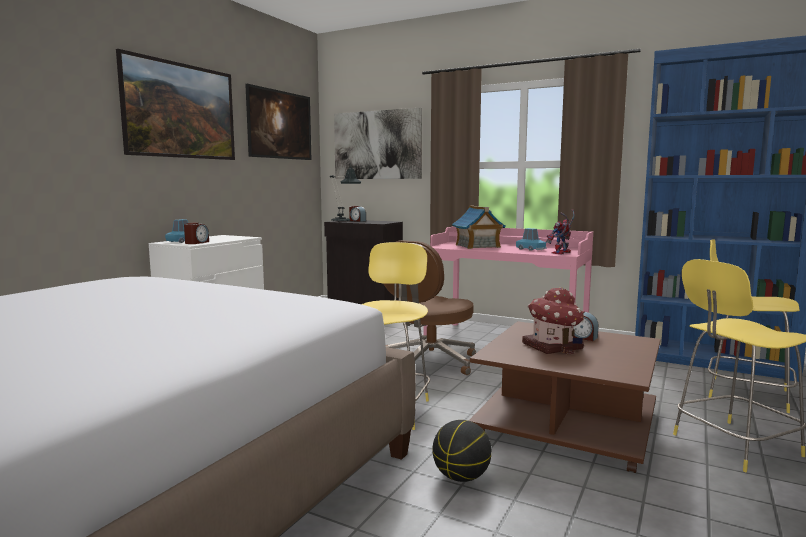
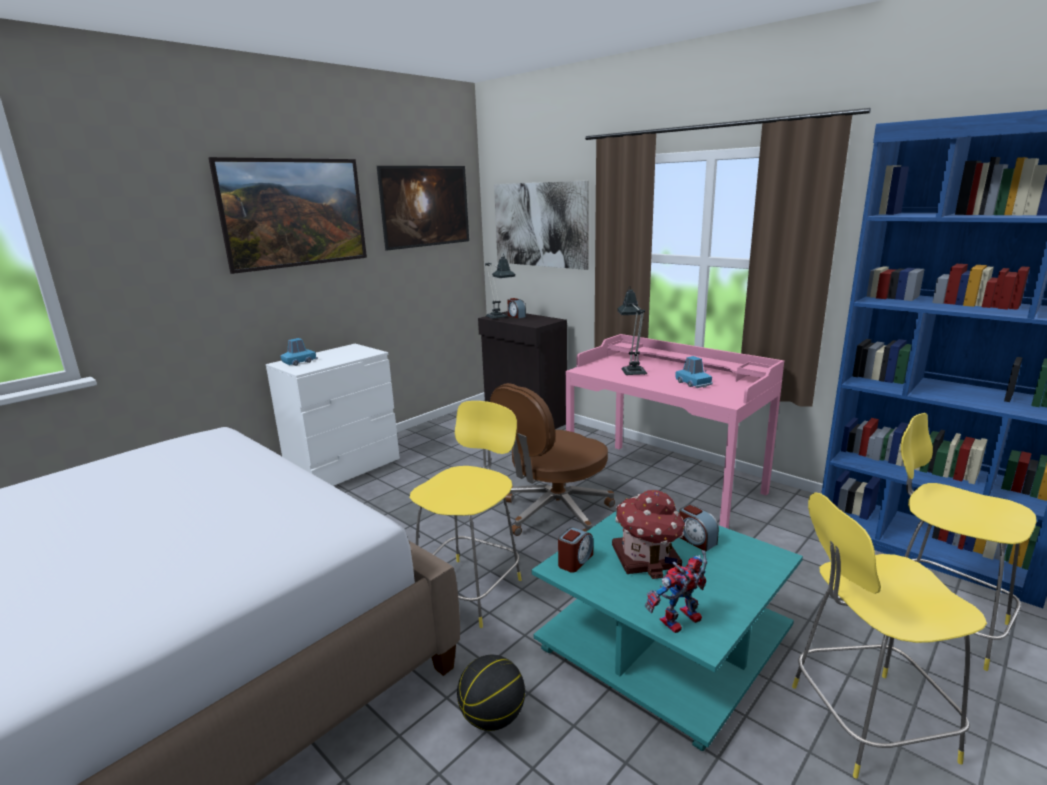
camera: 15 degrees right, 10 degrees up
(196, 243) = (310, 366): alarm clock -> alarm clock (575, 561)
(477, 246) = (632, 370): toy house -> table lamp
(561, 253) = (724, 397): toy robot -> toy robot (679, 623)
(568, 423) = (666, 643): brown coffee table -> turquoise coffee table

